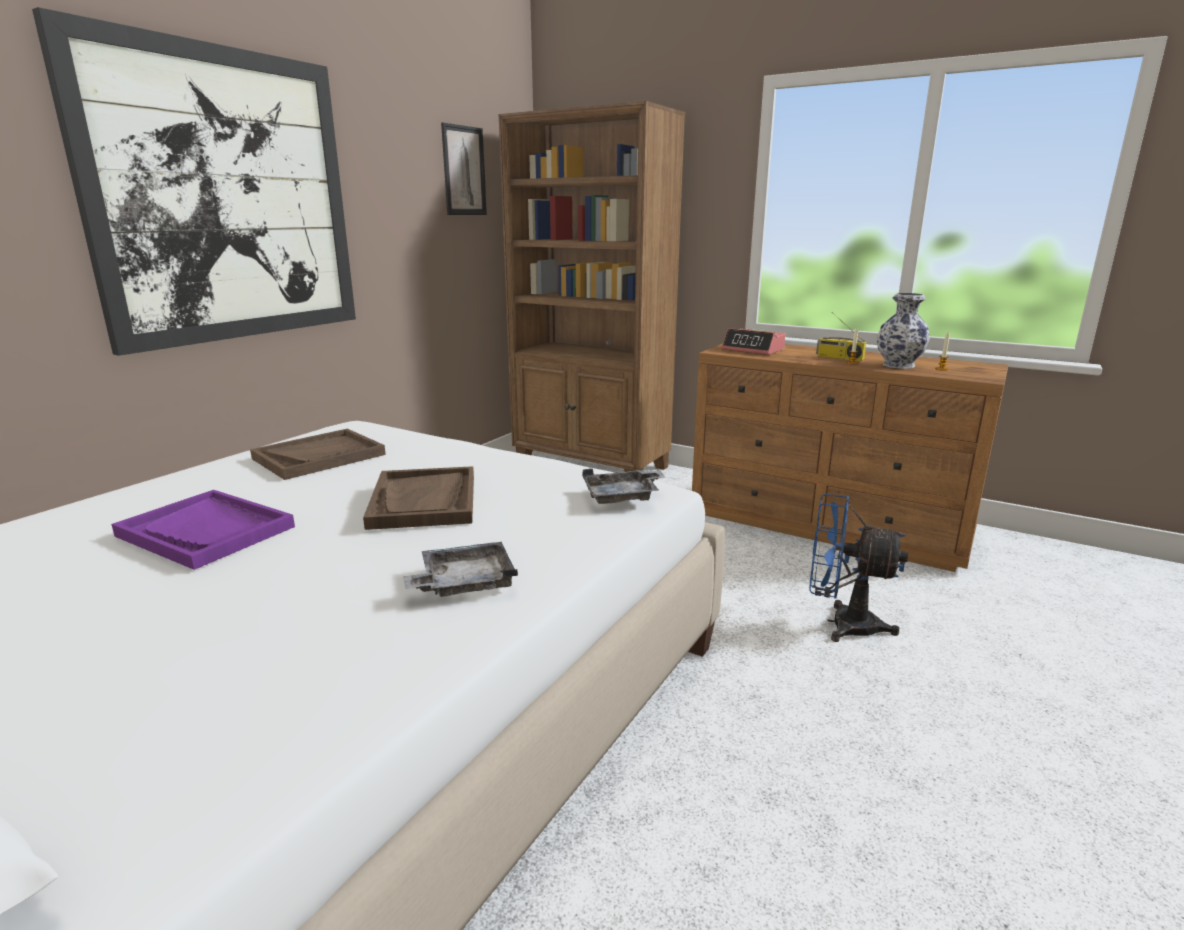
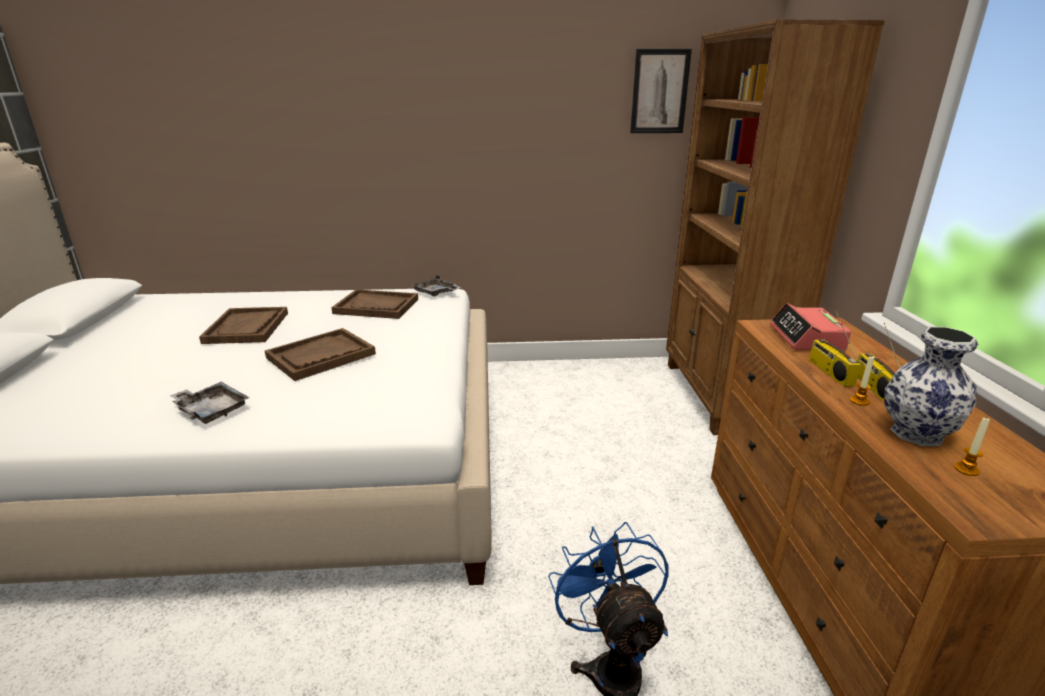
camera: 55 degrees right, 5 degrees up
(206, 531) = (247, 327): purple tray -> brown tray
(226, 198) = (418, 122): picture -> none
(623, 497) = (384, 412): grey tray -> grey tray (436, 293)
(808, 358) = (829, 372): none -> radio

